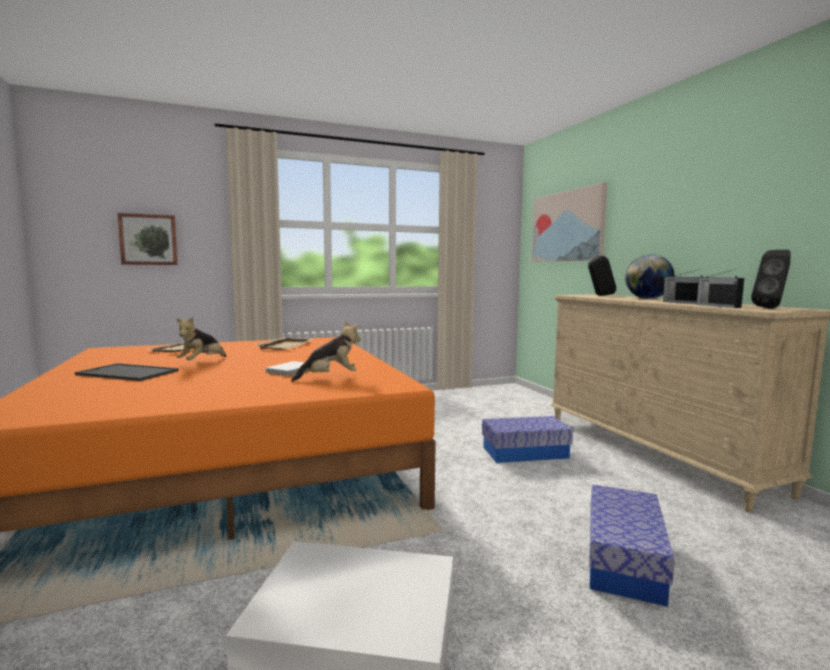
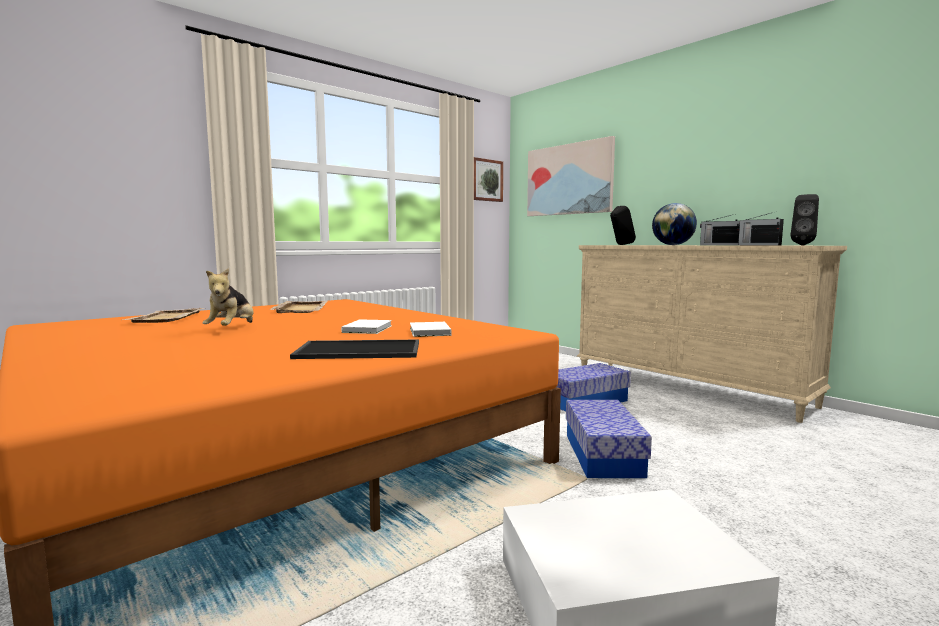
camera: 20 degrees left, 0 degrees up
(126, 373) = (148, 345): tray -> tray (357, 351)
(149, 239) = (91, 174): picture -> picture (486, 180)
(330, 378) = (429, 332): plush toy -> white book
(624, 560) = (758, 474): storage box -> storage box (603, 455)

